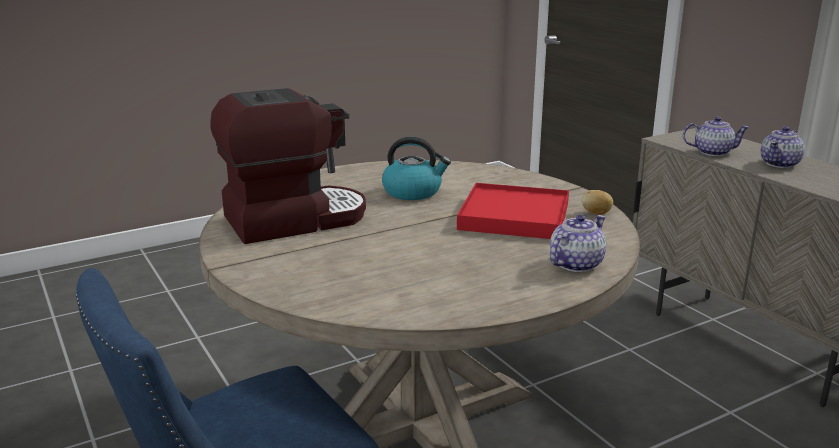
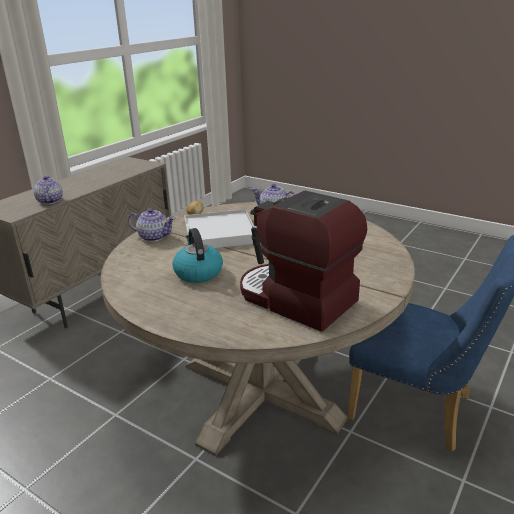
camera: 115 degrees left, 5 degrees up
(514, 216) = (220, 233): red tray -> white tray
(780, 164) = (72, 186): teapot -> teapot (153, 237)

